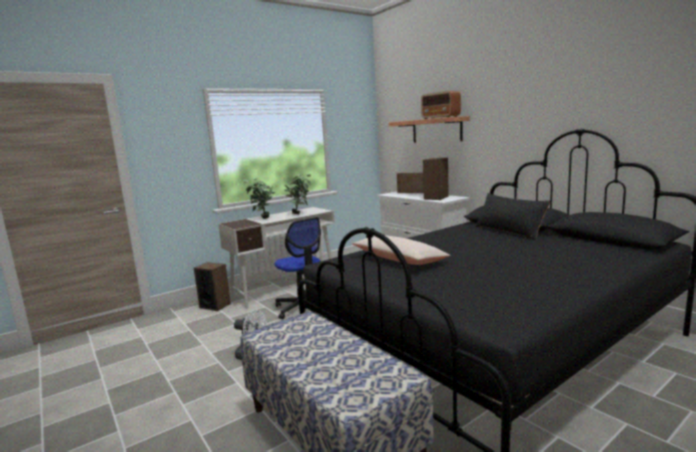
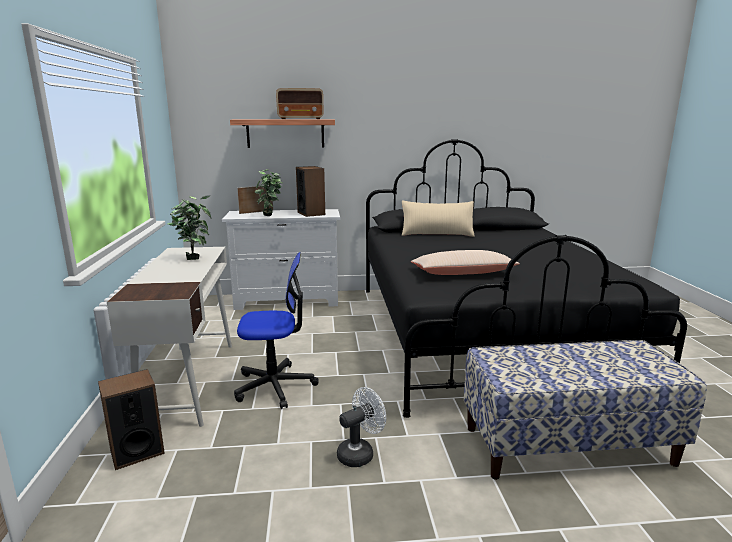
camera: 60 degrees left, 5 degrees up
(262, 219) = (165, 276): potted plant -> potted plant (270, 216)
(509, 231) = (437, 234): black pillow -> beige pillow

